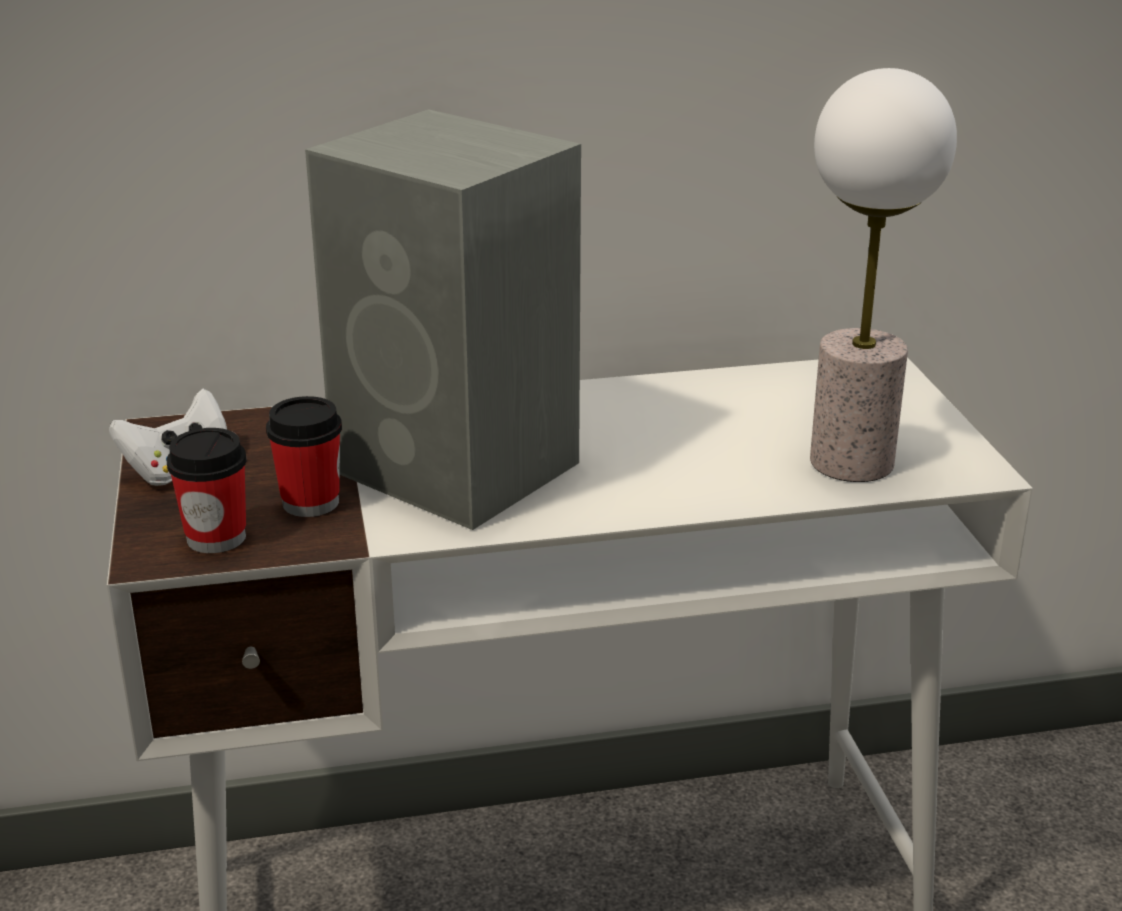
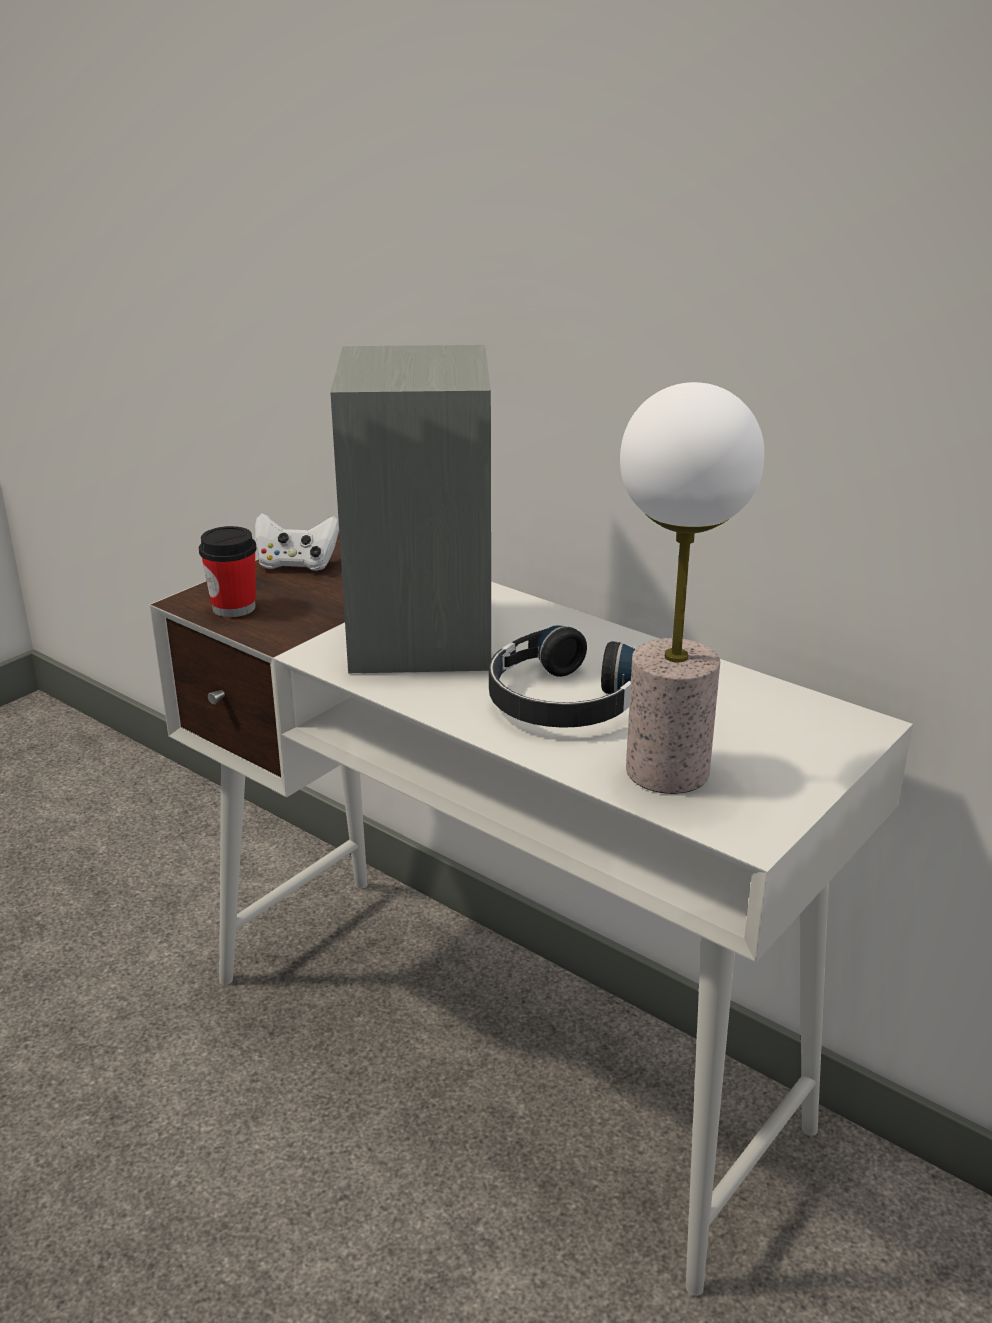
camera: 50 degrees right, 0 degrees up
(311, 502) = (310, 614): cup -> none
(681, 455) = (562, 701): none -> black headphones

